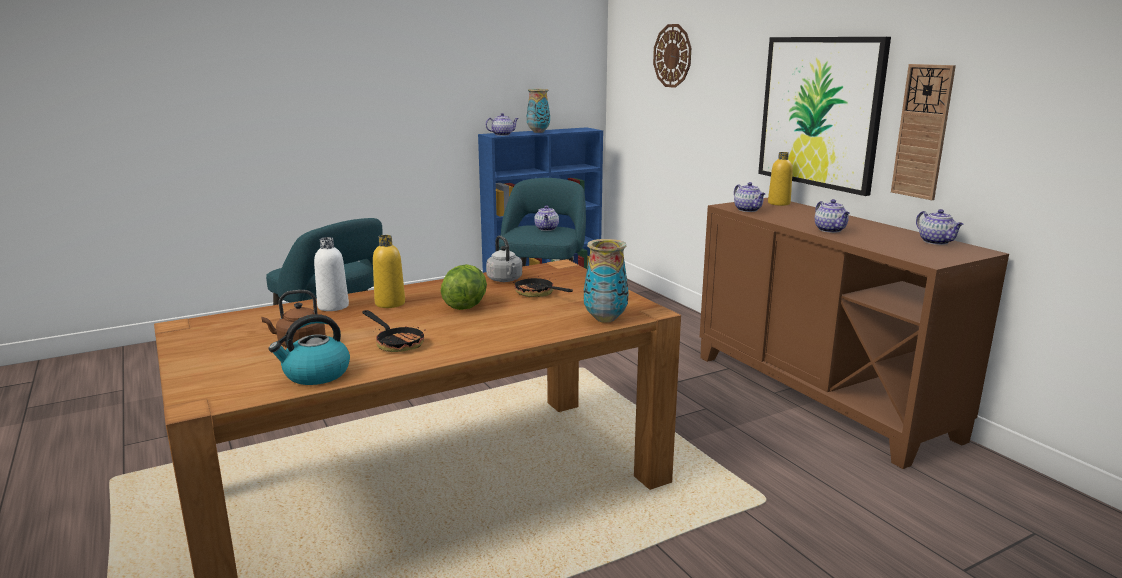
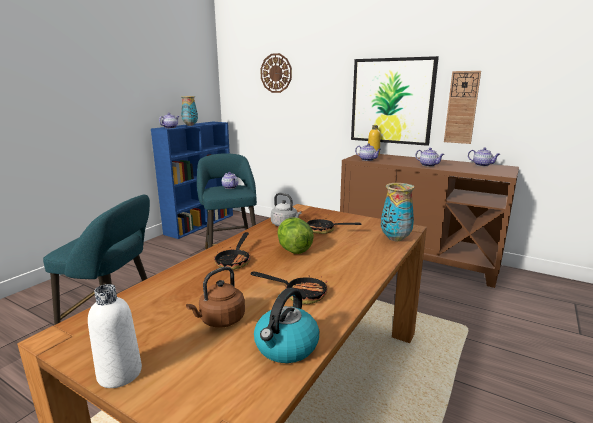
camera: 30 degrees left, 0 degrees up
(333, 306) = (191, 275): white bottle -> white bottle (120, 373)
(390, 303) = (235, 261): yellow bottle -> frying pan

